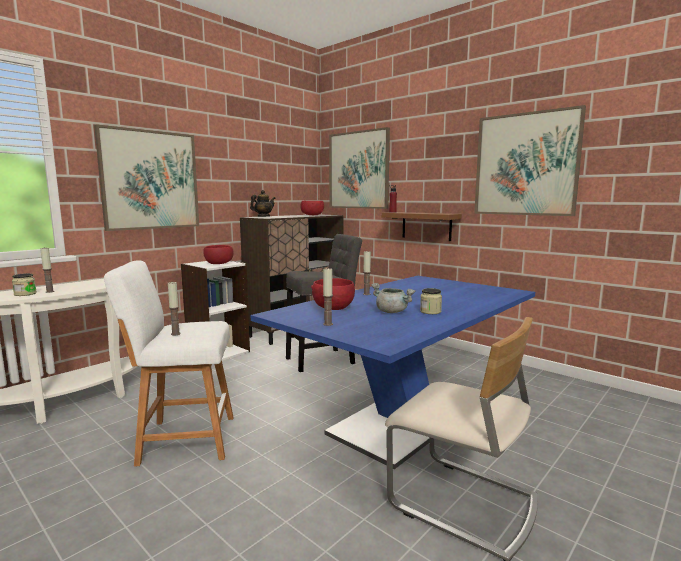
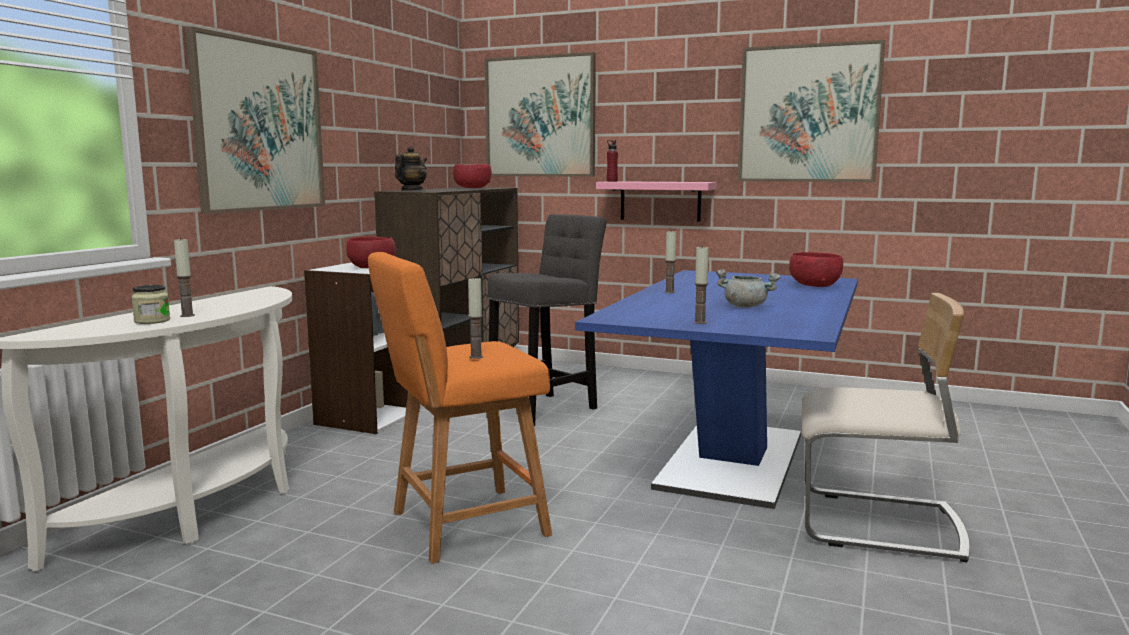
camera: 20 degrees left, 0 degrees up
(182, 440) = (461, 525): white stool -> orange stool
(333, 308) = (664, 307): red bowl -> red bowl (814, 286)
(426, 226) = (660, 201): brown shelf -> pink shelf
(430, 311) = (788, 303): jar -> none

